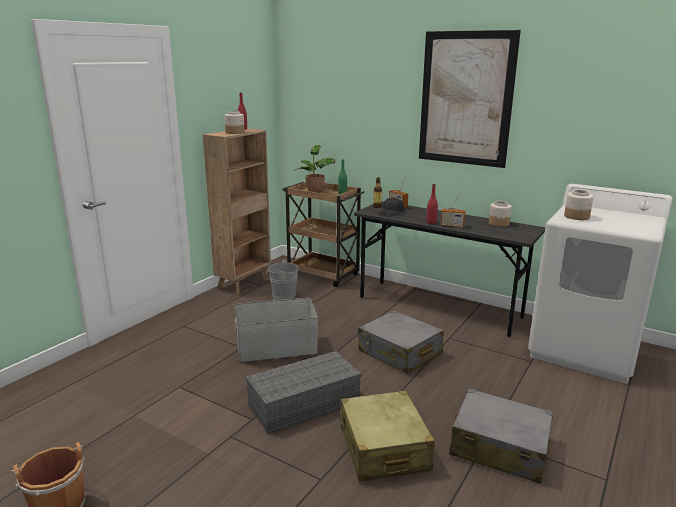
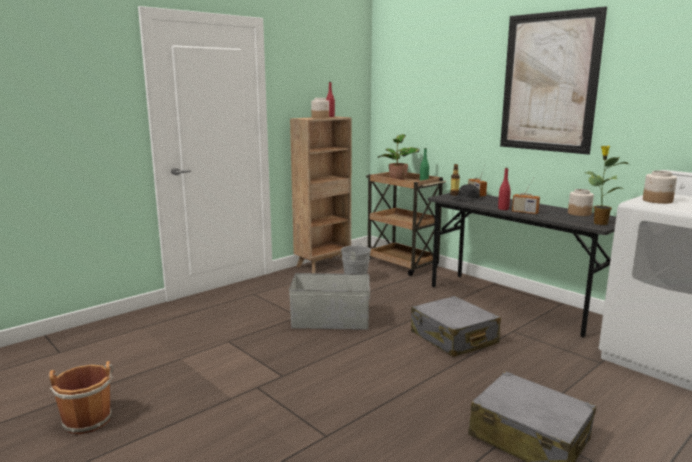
camera: 15 degrees right, 5 degrees down
(305, 403) = (338, 369): grey storage box -> none
(383, 448) = (401, 419): beige suitcase -> none
(521, 234) = (599, 223): none -> potted plant

